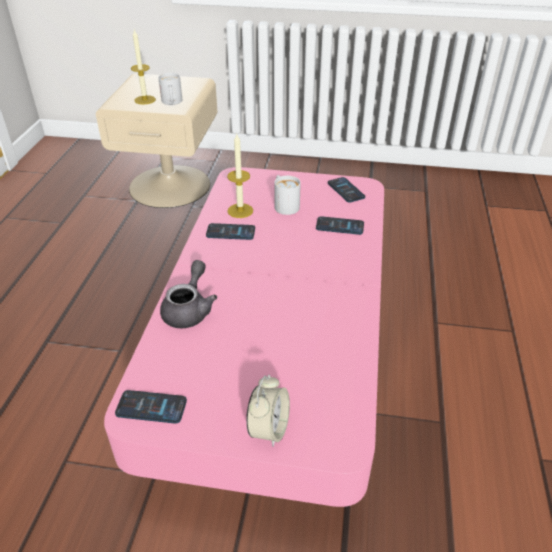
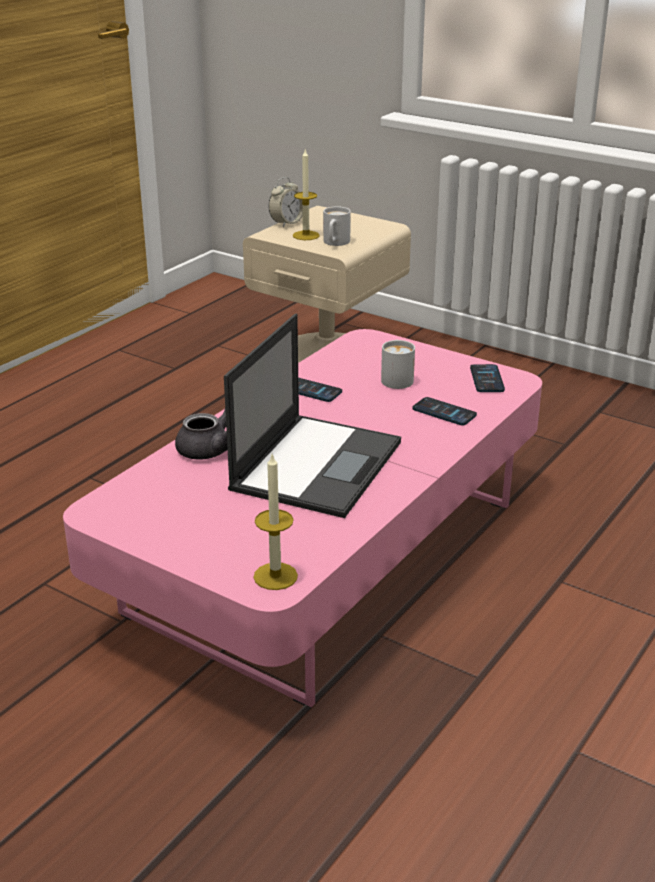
camera: 25 degrees right, 10 degrees down
(151, 407) = (114, 511): phone -> none
(240, 210) = (340, 373): candle -> candle (275, 576)
(268, 429) = (209, 557): alarm clock -> alarm clock (286, 223)
(286, 301) = (317, 464): none -> laptop

